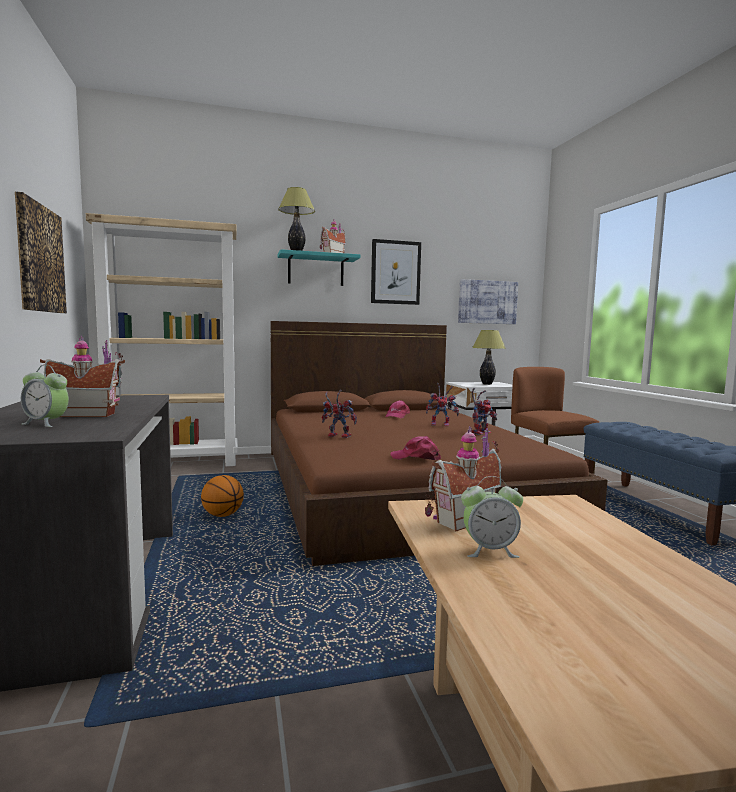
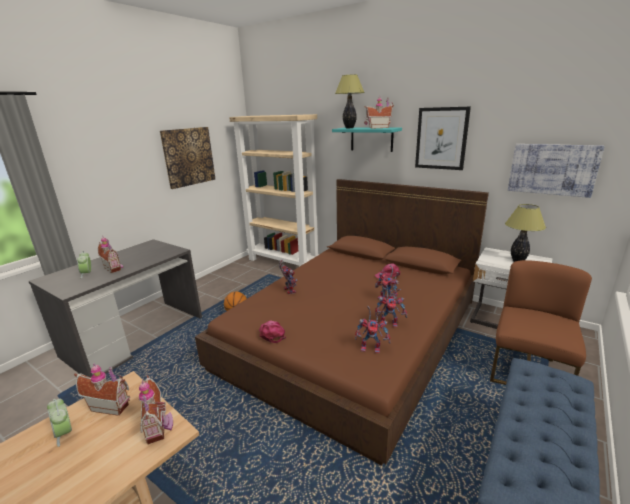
camera: 50 degrees right, 15 degrees up
(509, 443) = (372, 348): none -> toy robot
(545, 505) = (159, 426): none -> toy house

